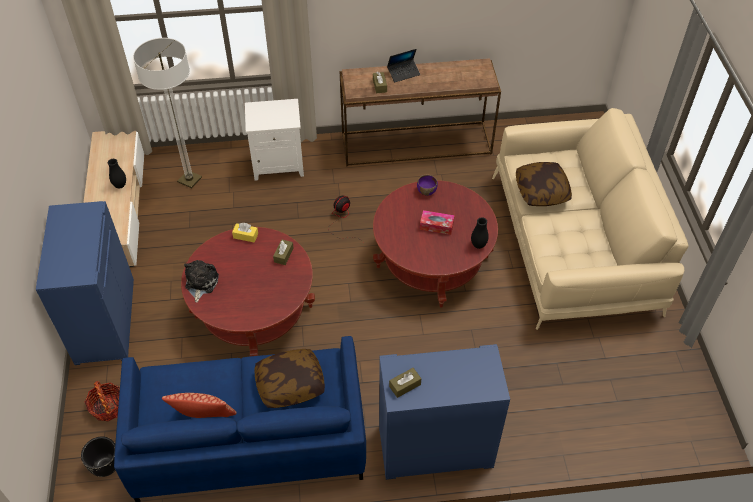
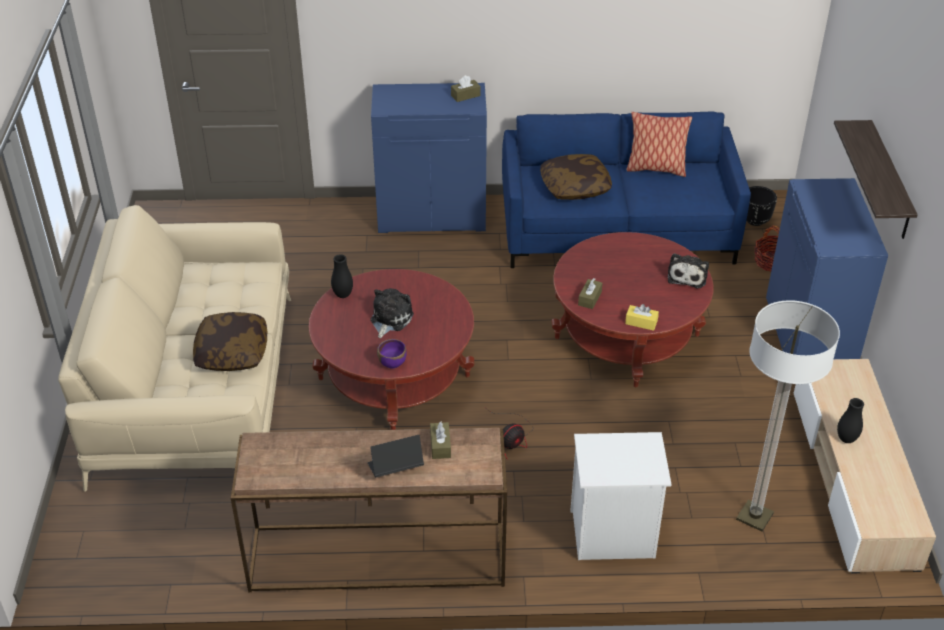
camera: 175 degrees left, 10 degrees down
(25, 213) = (889, 181): none -> shelf
(436, 226) = (390, 319): tissue box -> plush toy

